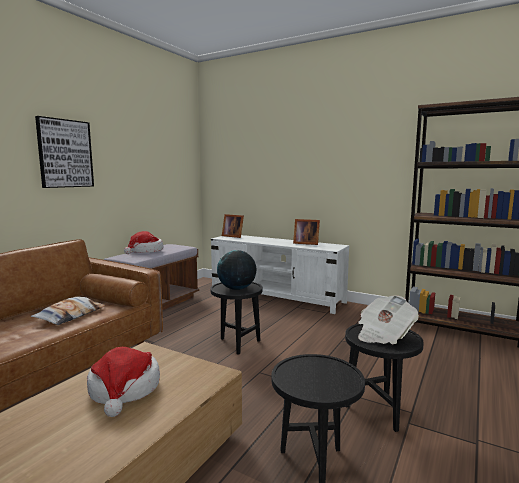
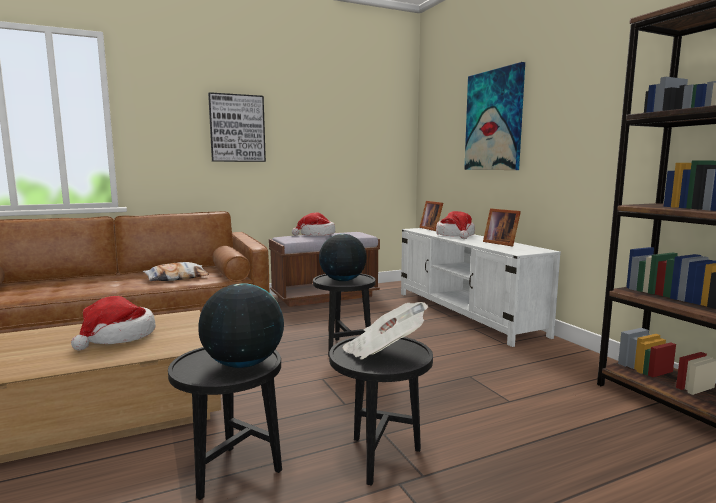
camera: 35 degrees right, 0 degrees up
(263, 240) = (455, 235): none -> hat
(283, 155) = (494, 120): none -> picture
(329, 373) = (243, 364): none -> globe

